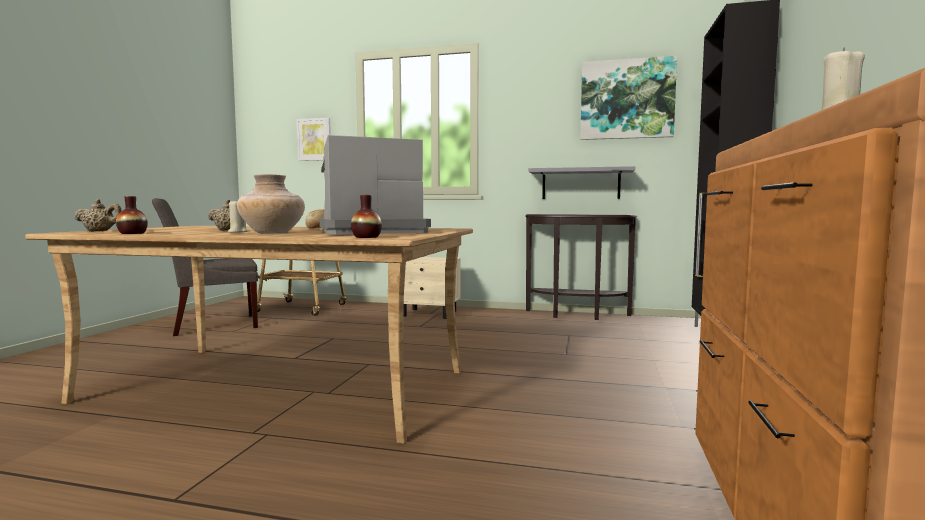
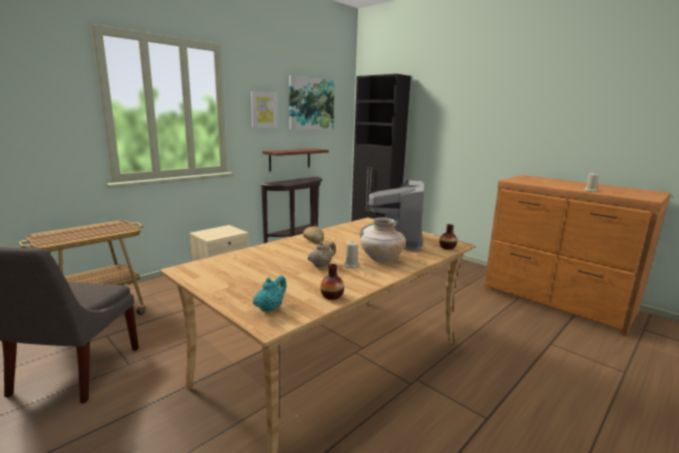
camera: 60 degrees left, 10 degrees up
(100, 231) = (270, 308): beige teapot -> turquoise teapot
(314, 139) = (41, 121): picture -> picture (263, 109)
(580, 184) = (290, 159): grey shelf -> brown shelf

